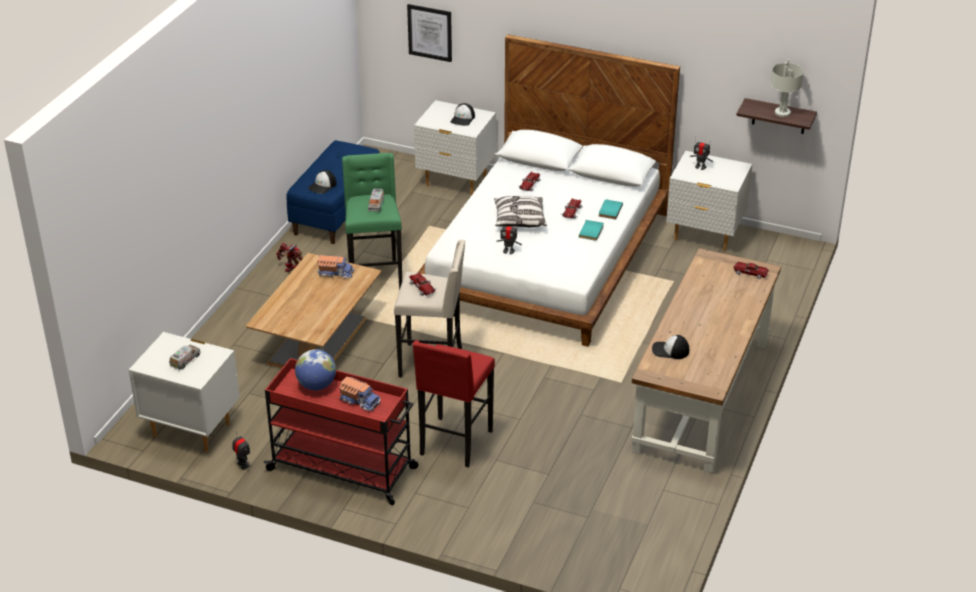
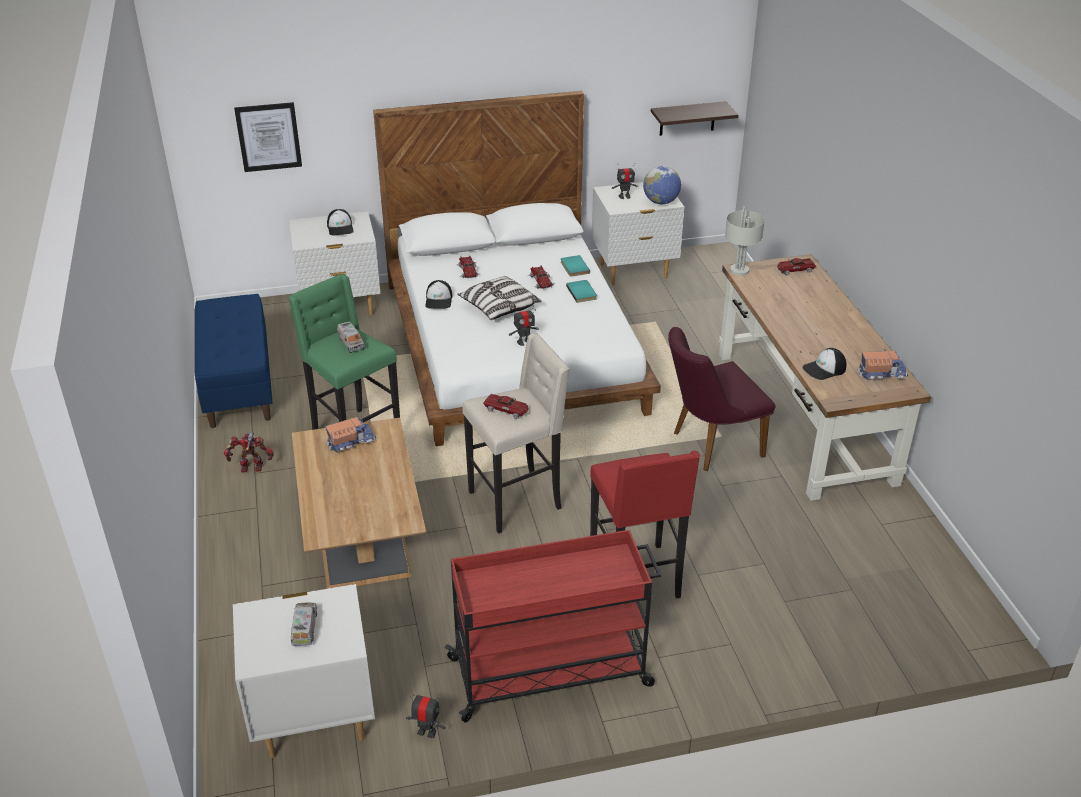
camera: 35 degrees left, 0 degrees up
(316, 385) = (508, 578): globe -> globe (661, 202)
(322, 186) = (234, 353): cap -> cap (439, 300)
(360, 400) = (580, 571): toy truck -> toy truck (881, 373)
(605, 385) = (709, 445): none -> purple chair
(783, 113) = (700, 110): grey table lamp -> grey table lamp (740, 270)

